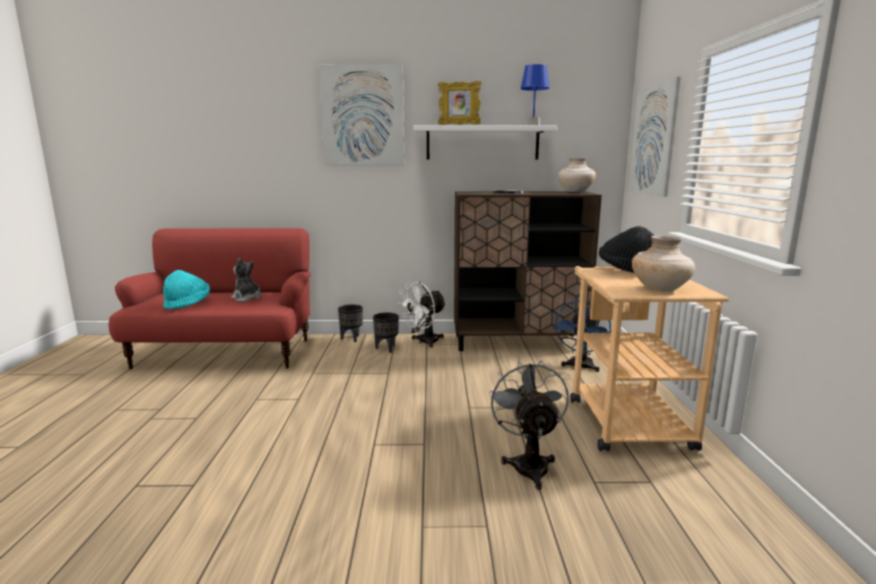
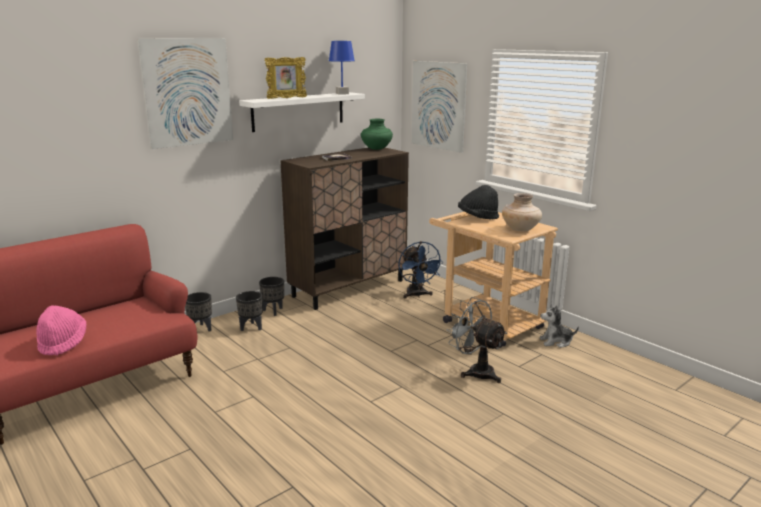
camera: 40 degrees left, 5 degrees up
(188, 304) = (63, 343): turquoise hat -> pink hat
(247, 298) = (118, 317): plush toy -> plush toy (556, 342)
(423, 342) = (273, 311): white fan -> black planter
(575, 191) = (376, 148): beige vase -> green vase

